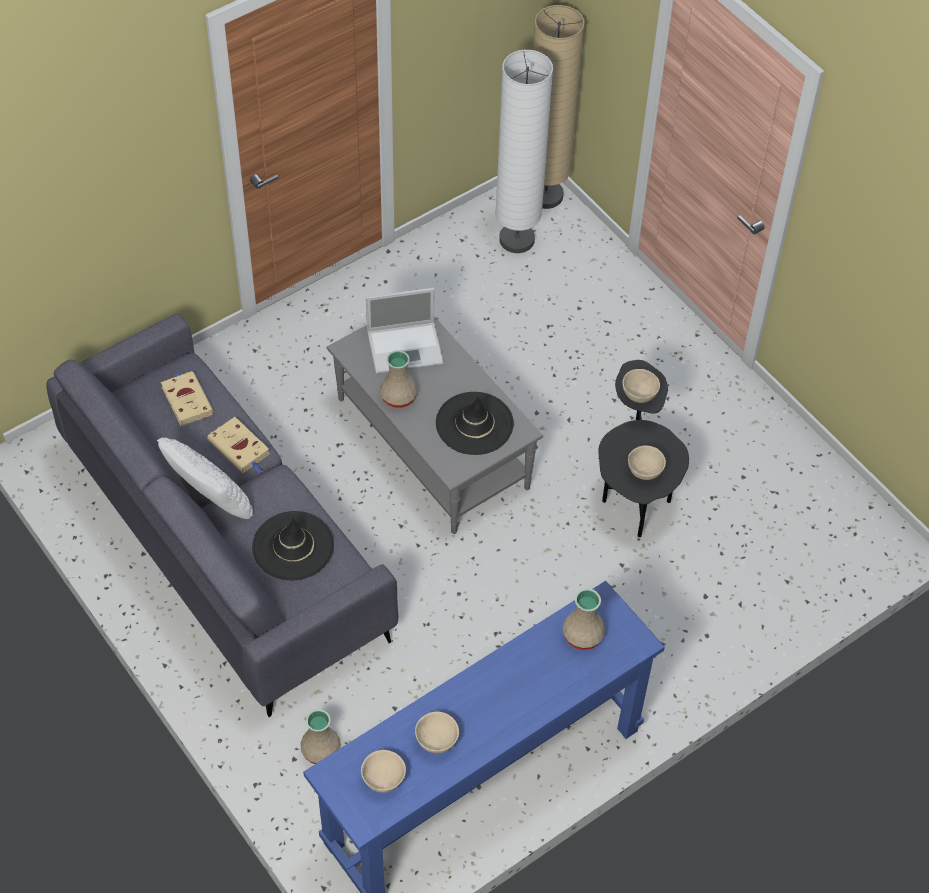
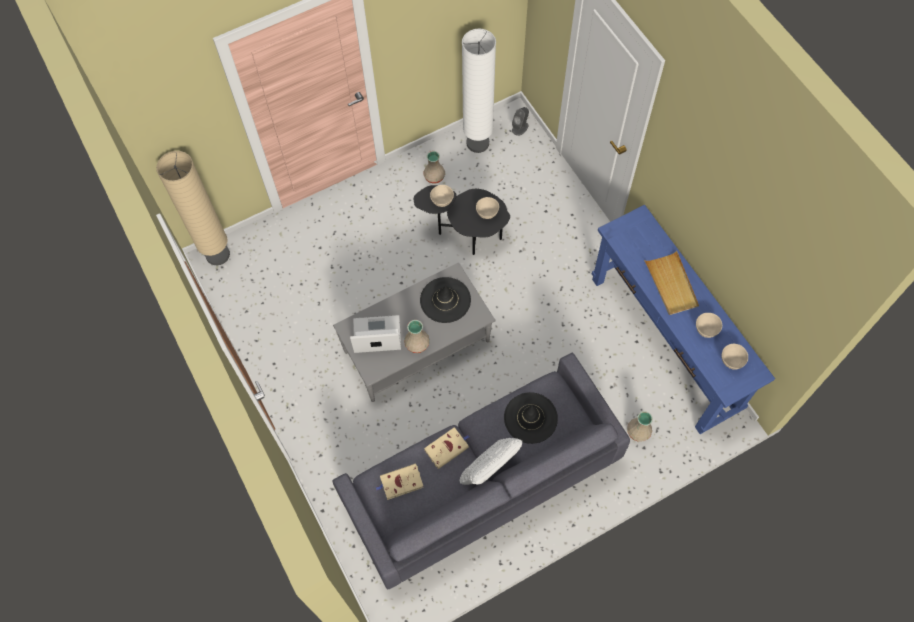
camera: 80 degrees left, 10 degrees up
(406, 347) = (376, 335): laptop -> laptop turned 90 degrees counterclockwise
(514, 689) = (671, 284): none -> beige tray
(516, 240) = (253, 277): white floor lamp -> white floor lamp (478, 143)
(583, 634) = (635, 244): beige vase -> beige vase (433, 176)
(865, 547) = (520, 127): none -> grey speaker

